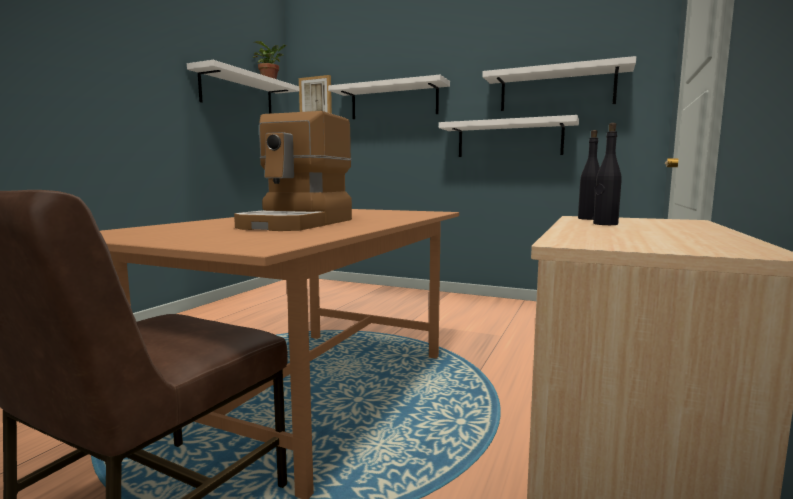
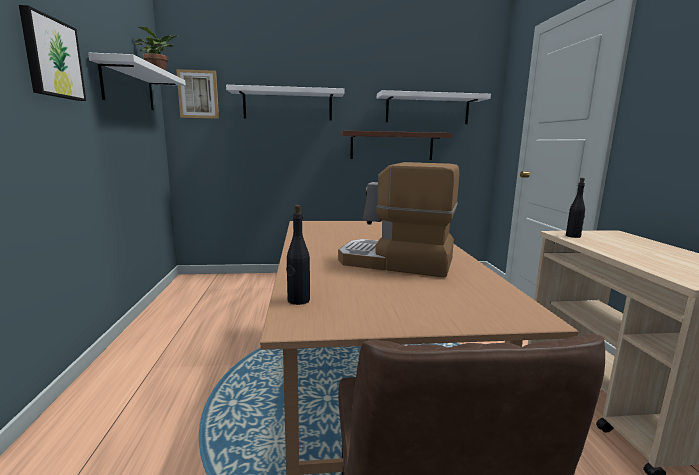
camera: 30 degrees left, 5 degrees up
(142, 66) = (52, 58): none -> picture
(298, 224) = (396, 262): coffee machine -> coffee machine turned 120 degrees clockwise
(509, 139) = (392, 146): white shelf -> brown shelf
(605, 224) = (609, 245): black bottle -> black bottle (298, 300)

